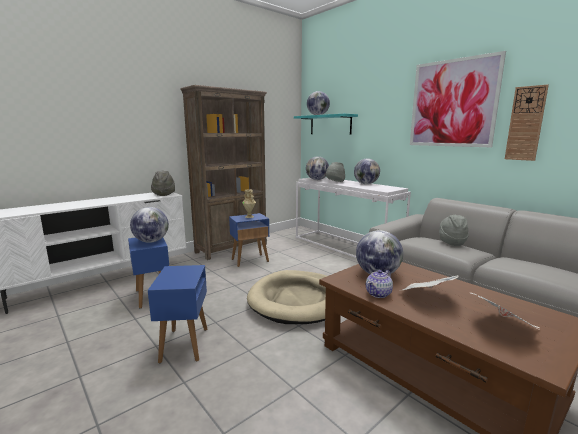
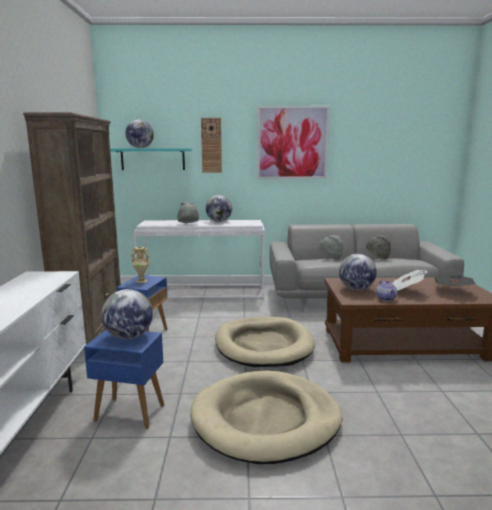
camera: 50 degrees left, 0 degrees up
(164, 194) = (48, 276): grey hat -> grey hat (378, 257)
(184, 345) = (266, 420): blue side table -> beige dog bed
(317, 180) = (160, 224): globe -> none
(525, 123) = (347, 161): wall clock -> wall clock (211, 145)

